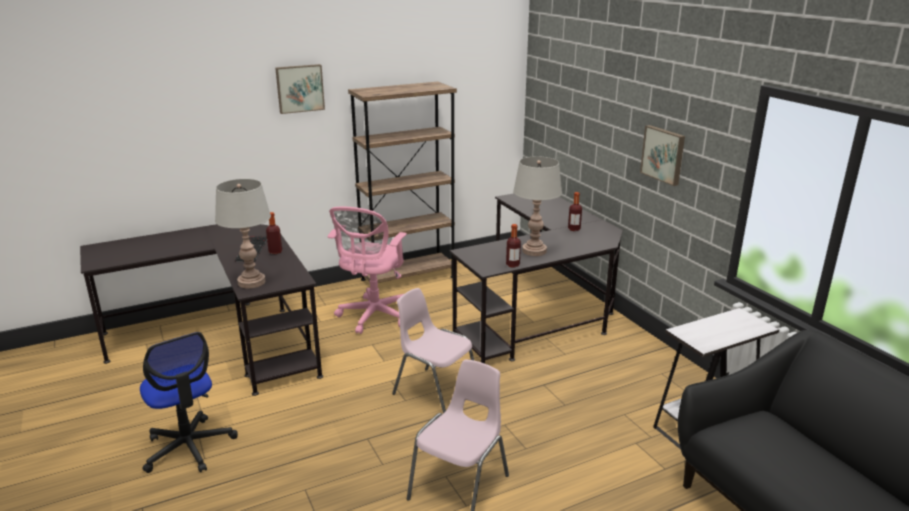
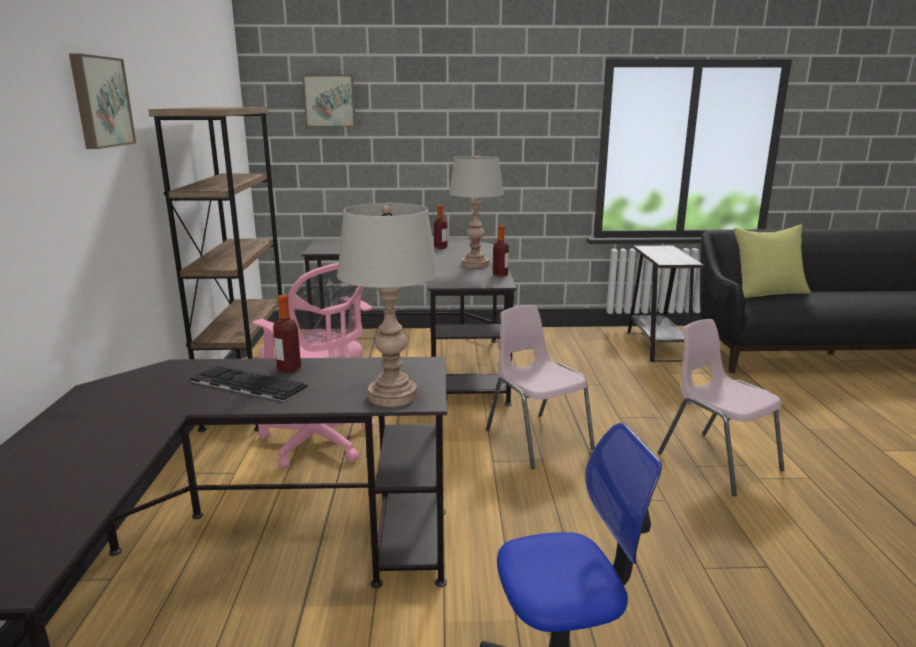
camera: 65 degrees left, 5 degrees down
(435, 392) = (537, 439): pink chair -> pink chair turned 90 degrees clockwise
(663, 154) = (503, 147): picture -> picture (329, 101)
(790, 437) = (767, 293): none -> yellow pillow

